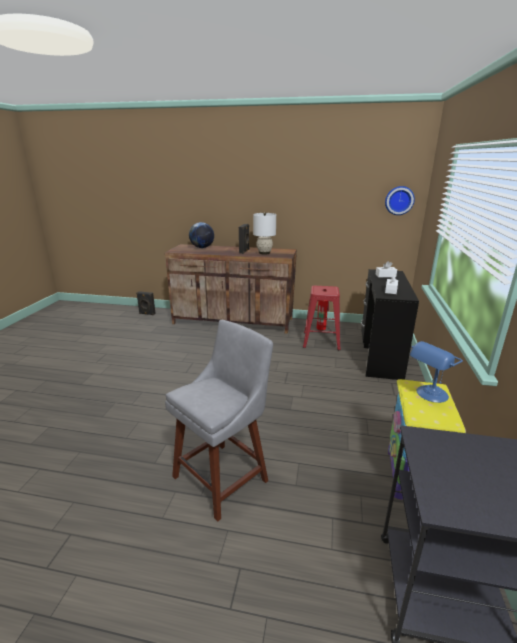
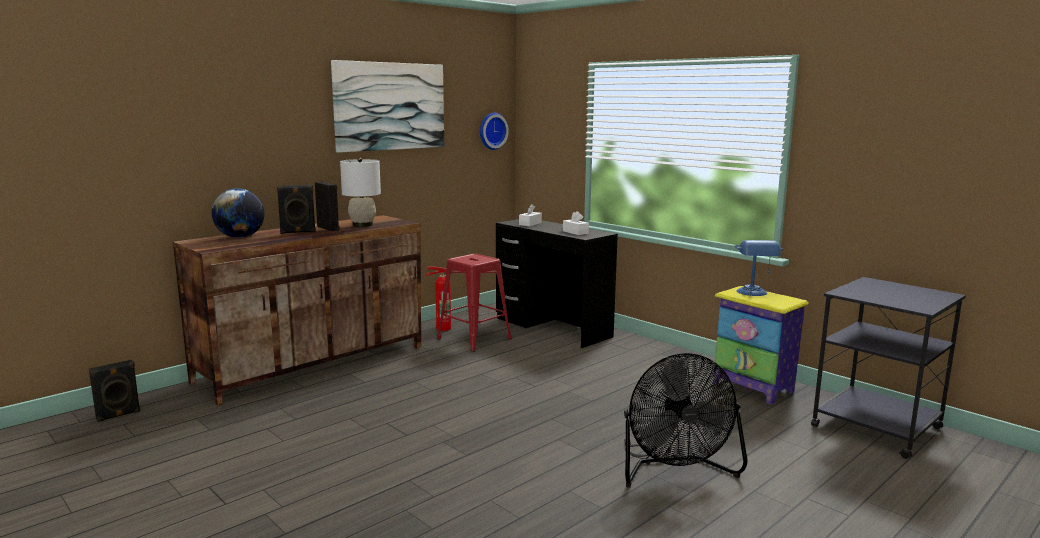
camera: 55 degrees left, 10 degrees down
(224, 476) = (670, 470): grey chair -> black fan
(227, 250) = (298, 232): none -> black speaker
(309, 179) = (390, 106): none -> picture

